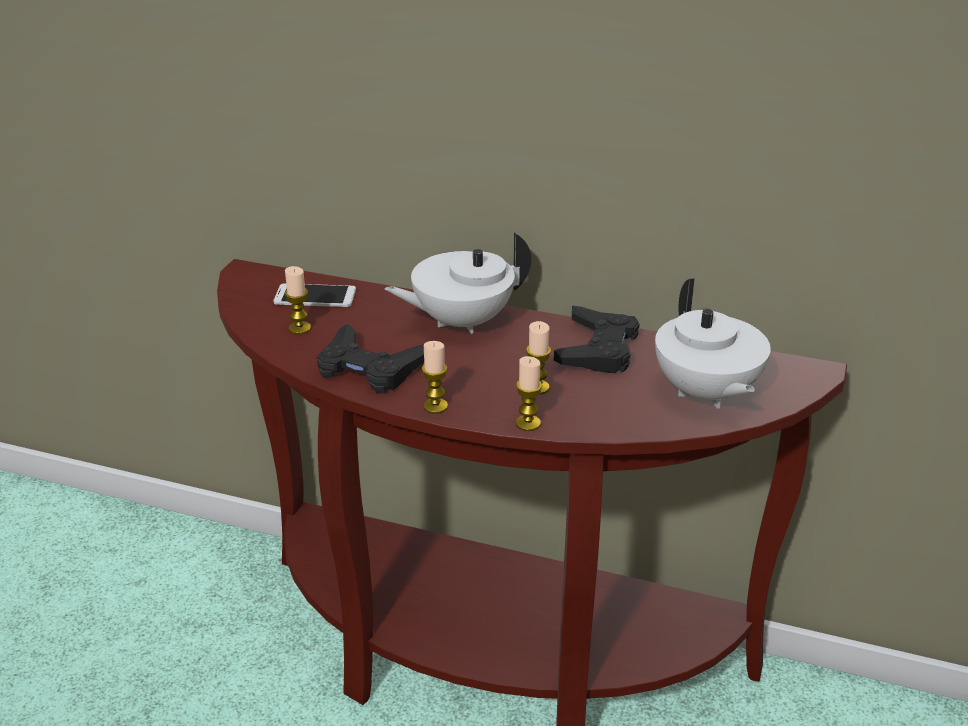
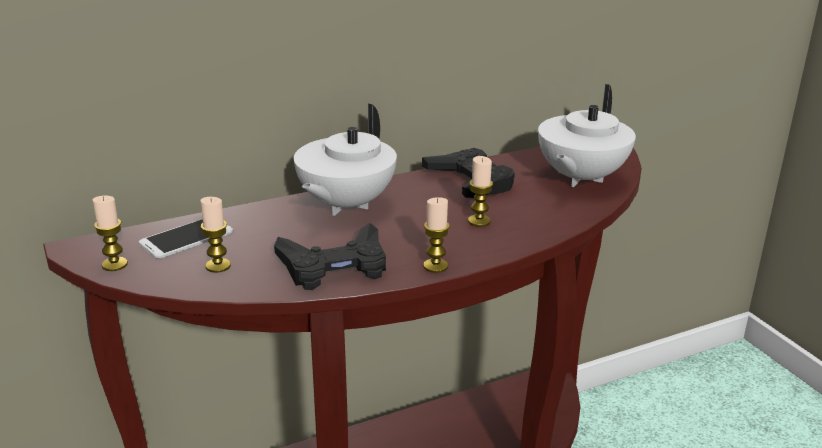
camera: 45 degrees left, 5 degrees down
(528, 423) = (517, 245): candle -> candle (114, 264)
(706, 393) = (579, 178): white teapot -> white teapot turned 90 degrees clockwise

